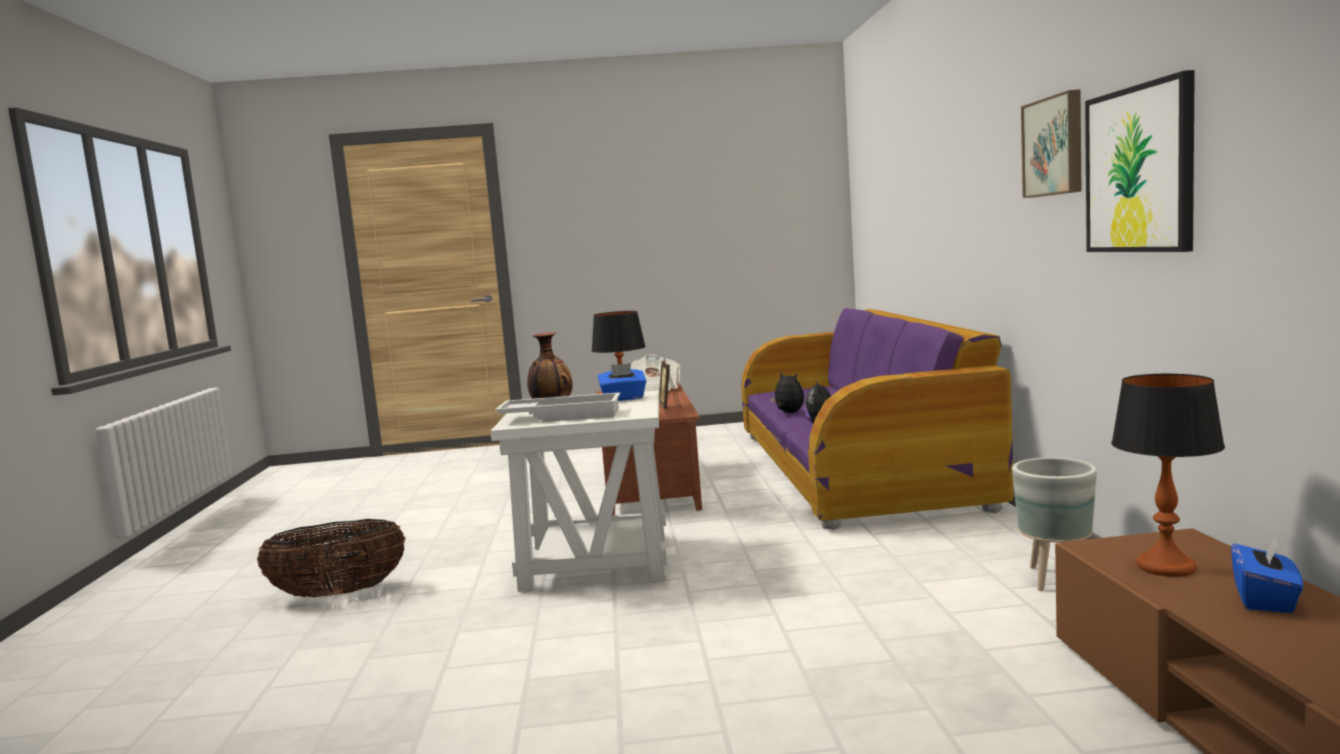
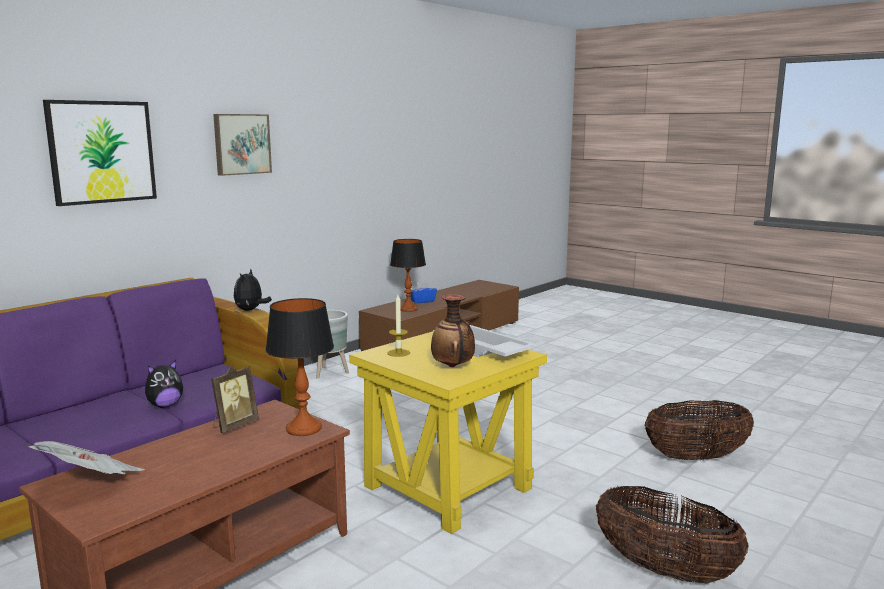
camera: 135 degrees left, 5 degrees up
(337, 715) = (696, 458): none -> basket
(595, 562) = (449, 487): white side table -> yellow side table
(623, 398) = (398, 353): blue tissue box -> candle
(788, 413) = (96, 435): plush toy -> plush toy (250, 310)
(1140, 169) = (311, 162): picture -> picture (101, 152)

